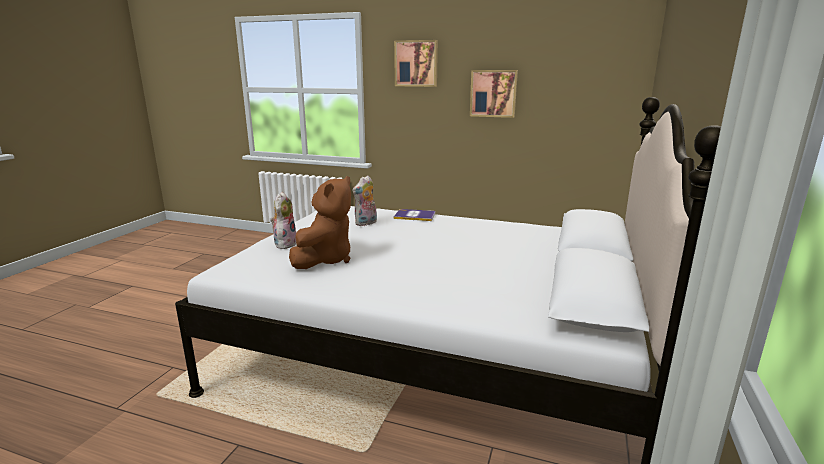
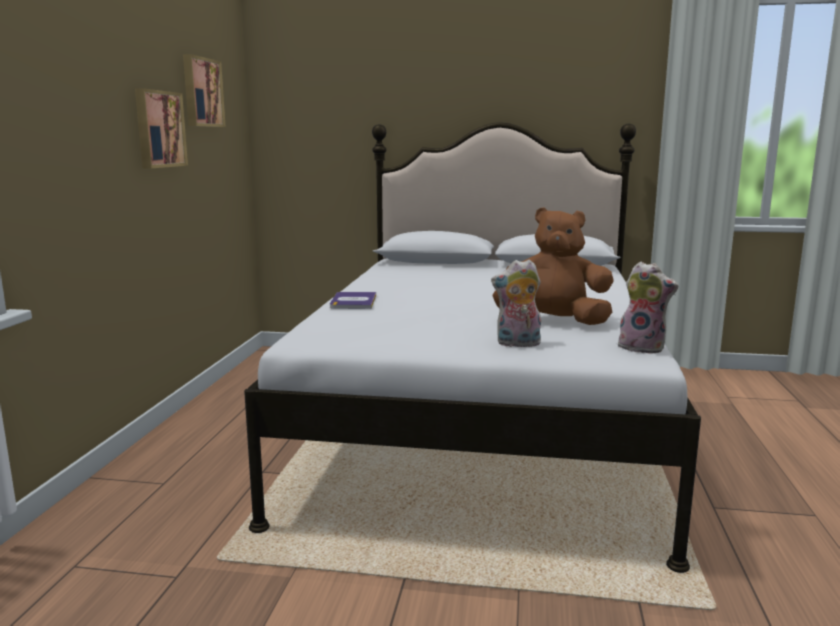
camera: 100 degrees left, 5 degrees down
(366, 223) = (408, 314): plush toy -> plush toy (643, 347)
(416, 63) = (65, 66): picture -> picture (201, 92)

